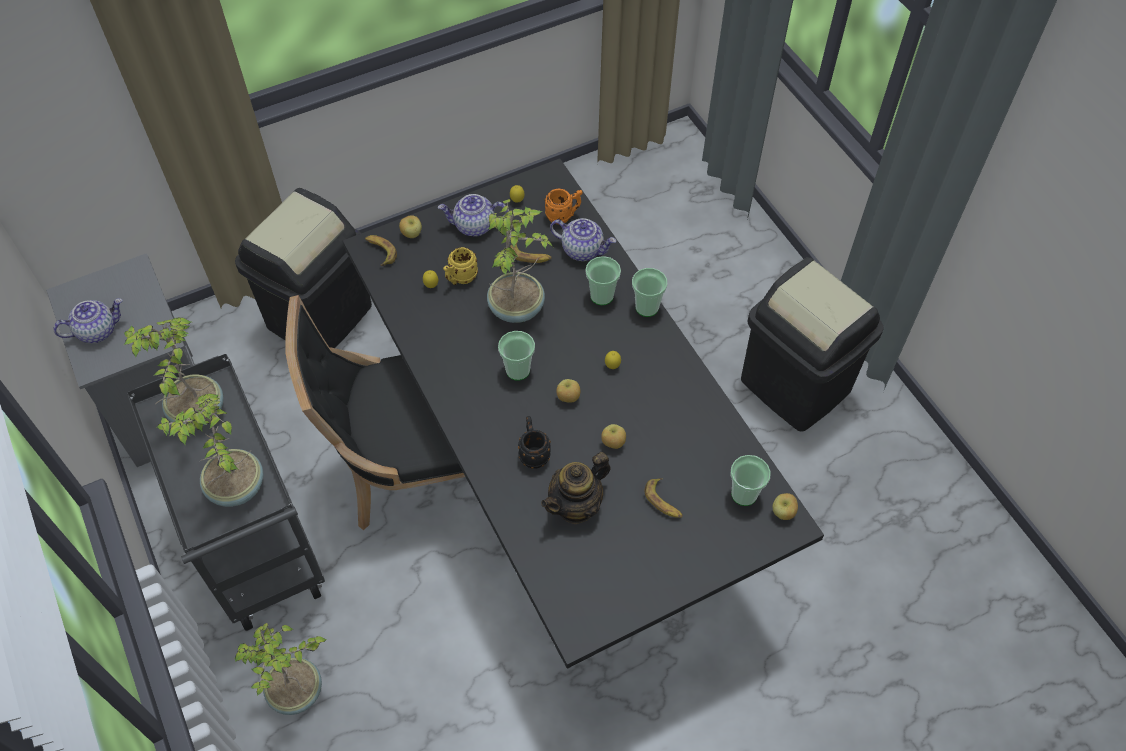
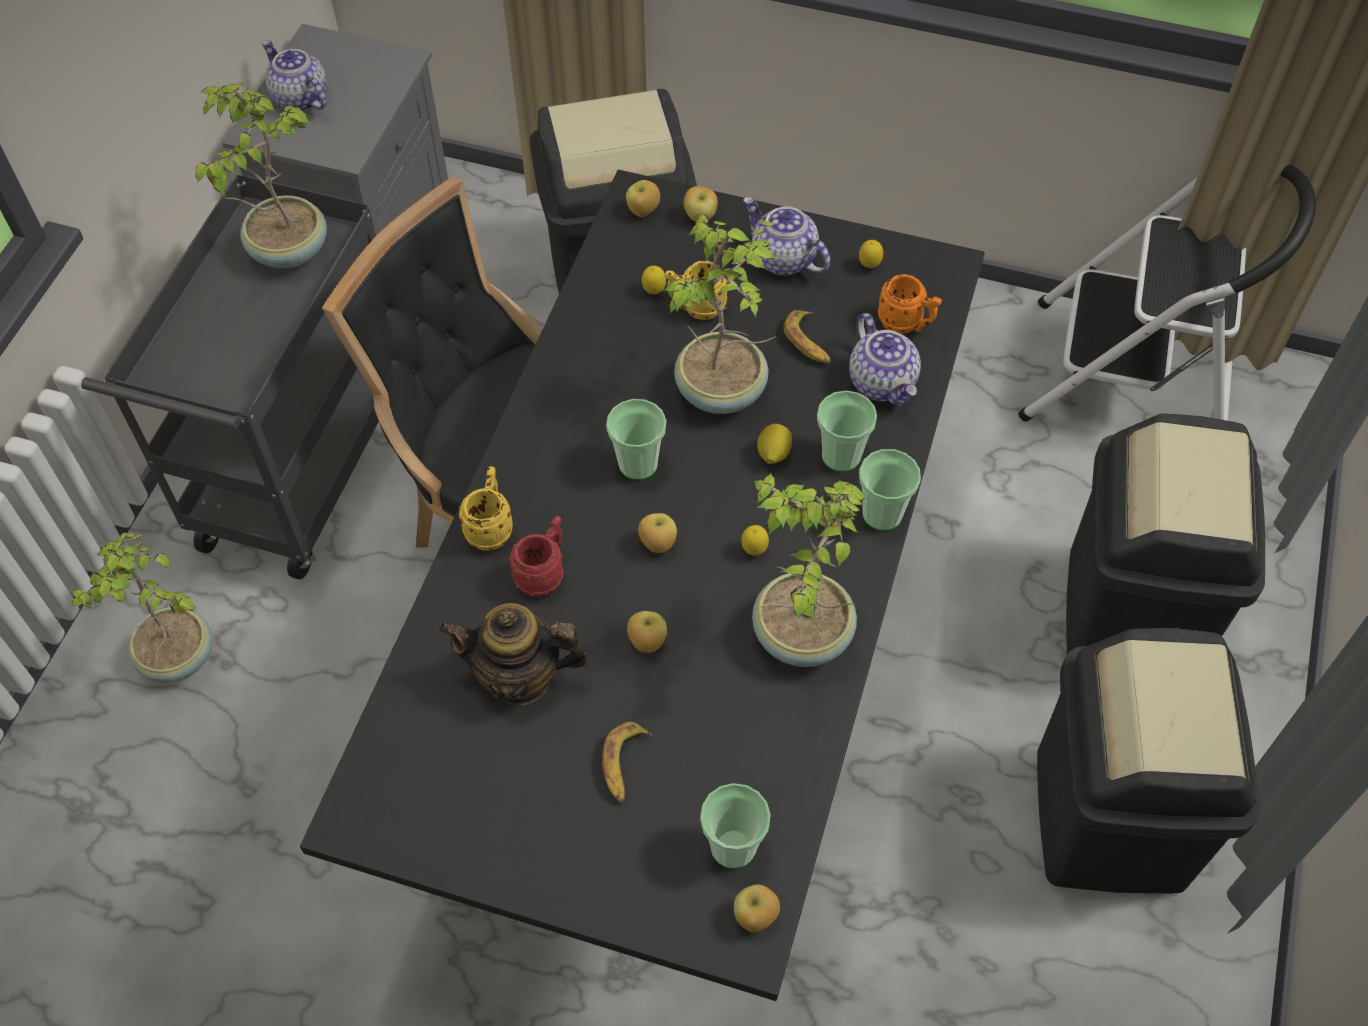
camera: 45 degrees right, 0 degrees up
(97, 330) = (299, 98): teapot -> teapot turned 150 degrees counterclockwise
(235, 488) = (233, 358): potted plant -> potted plant (799, 635)
(380, 251) = (643, 211): banana -> apple
(484, 453) = (491, 527): none -> yellow mug
(533, 453) = (544, 573): black mug -> red mug
(572, 318) = (773, 454): none -> lemon
(615, 186) = (1136, 381): none -> step ladder
(717, 291) = (1133, 612): none -> black trash can

